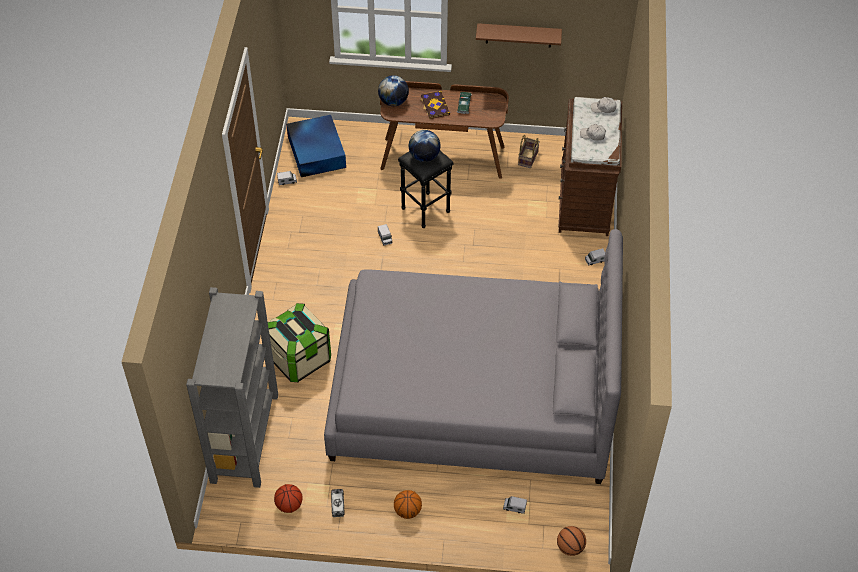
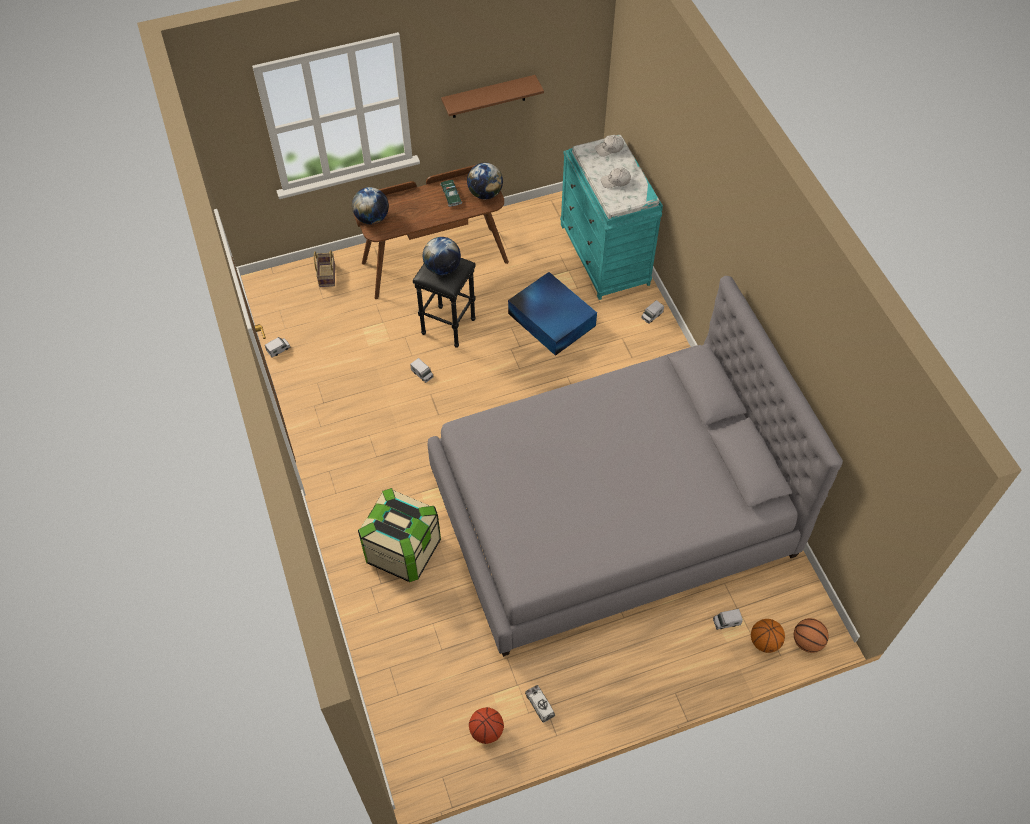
camera: 25 degrees left, 5 degrees up
(244, 437) = (391, 671): grey bookcase -> none
(316, 151) = (293, 303): blue storage box -> blue storage box (551, 318)
(407, 511) = (619, 678): basketball -> basketball (764, 642)
(434, 106) = (419, 207): book -> none
(492, 112) = (485, 193): none -> globe
(527, 157) = (522, 231): basket -> basket (326, 275)
(584, 199) = (604, 254): brown dresser -> turquoise dresser

